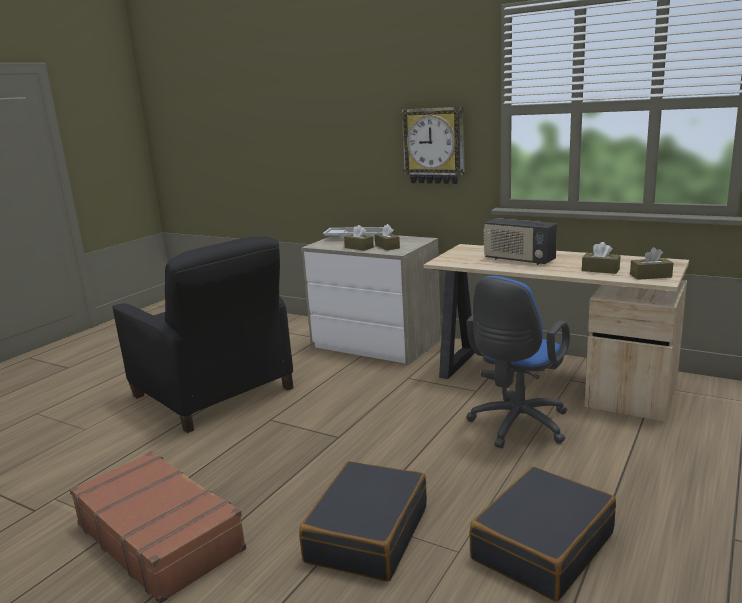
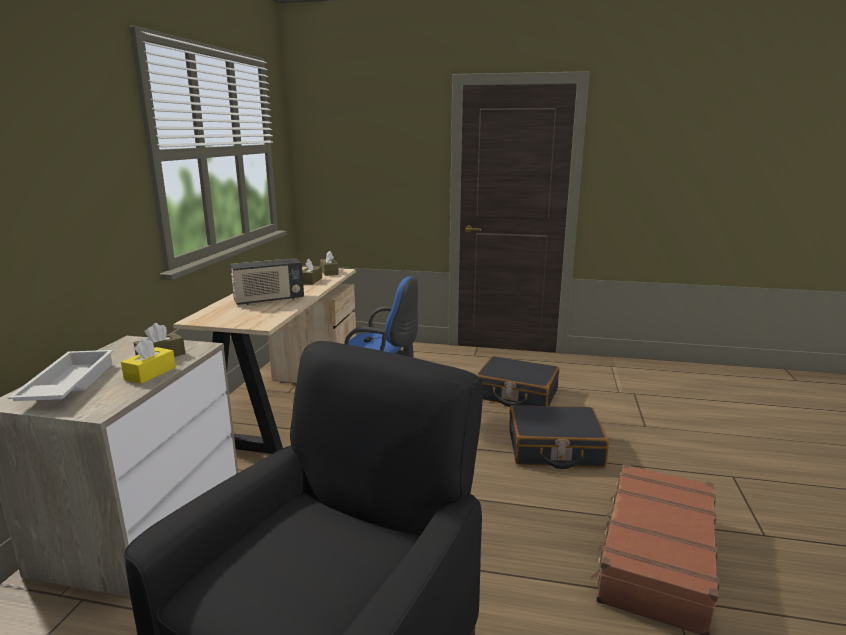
camera: 110 degrees left, 0 degrees up
(359, 247) = (150, 373): brown tissue box -> yellow tissue box
(434, 146) = (91, 208): wall clock -> none
(518, 260) = (268, 300): radio -> radio turned 45 degrees clockwise

